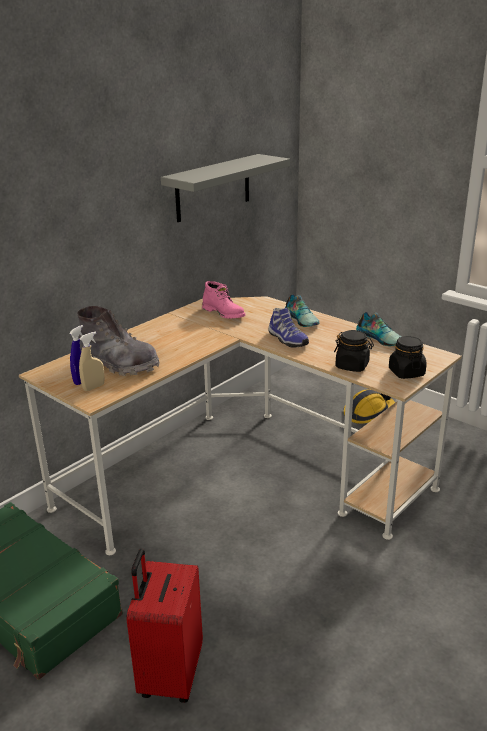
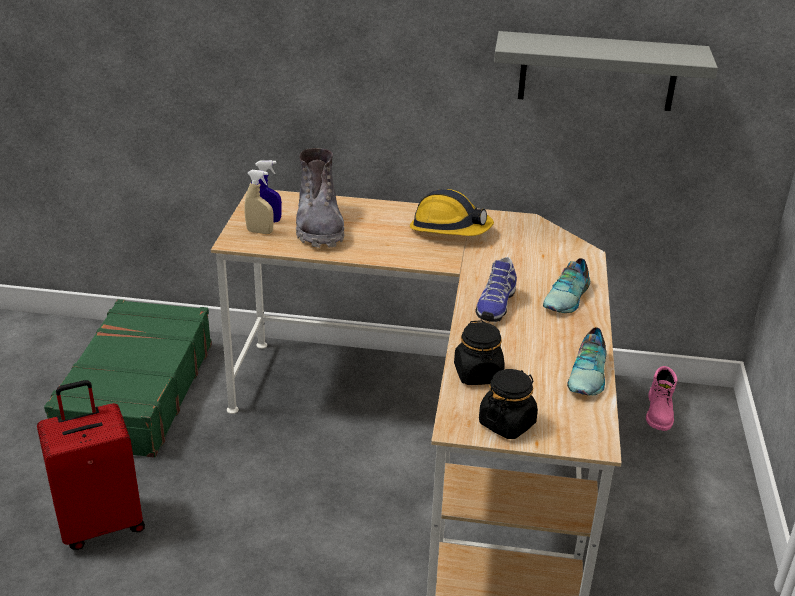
camera: 55 degrees right, 5 degrees up
(224, 313) = (514, 241): pink boot -> pink boot (659, 413)
(368, 413) = (688, 506): hard hat -> hard hat (449, 229)

